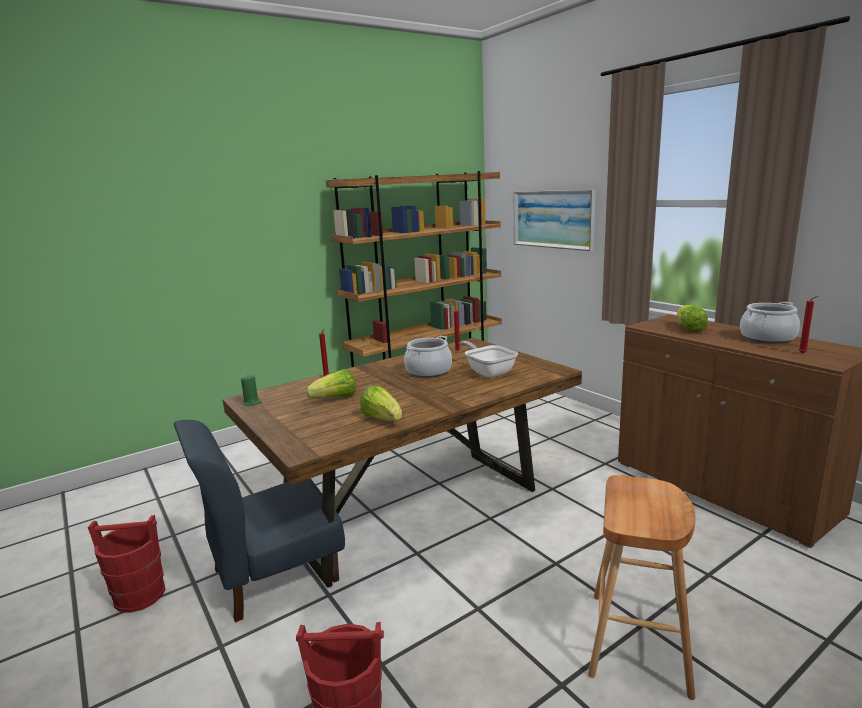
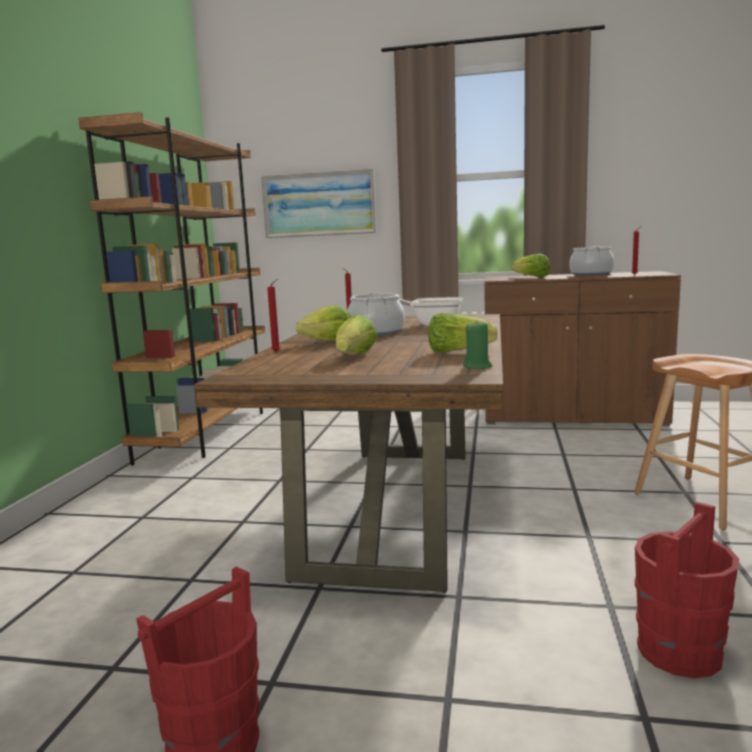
camera: 45 degrees left, 5 degrees down
(252, 402) = (257, 376): green candle -> green candle (477, 367)
(274, 574) = (362, 617): blue chair -> none
(376, 374) = (328, 341): none -> lettuce

